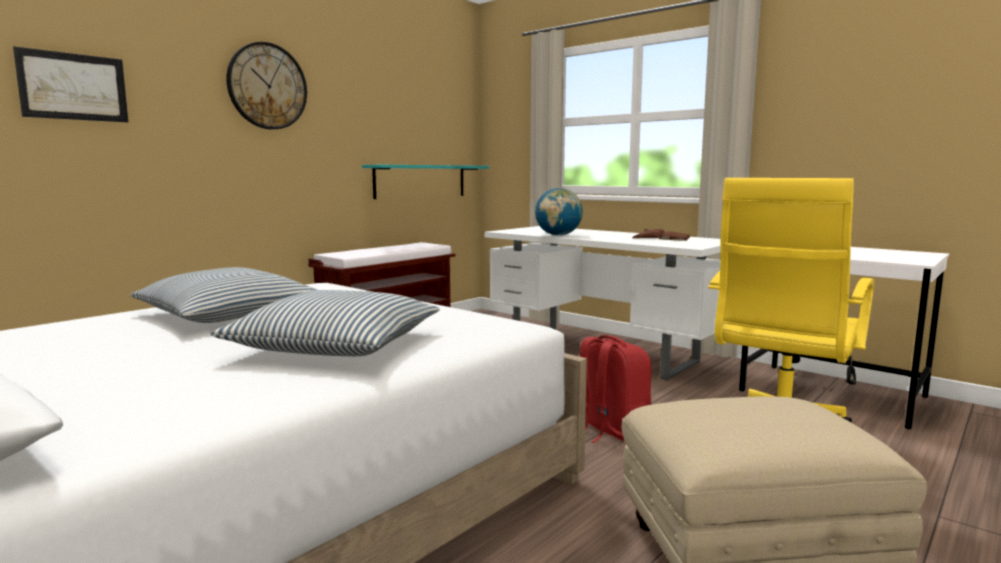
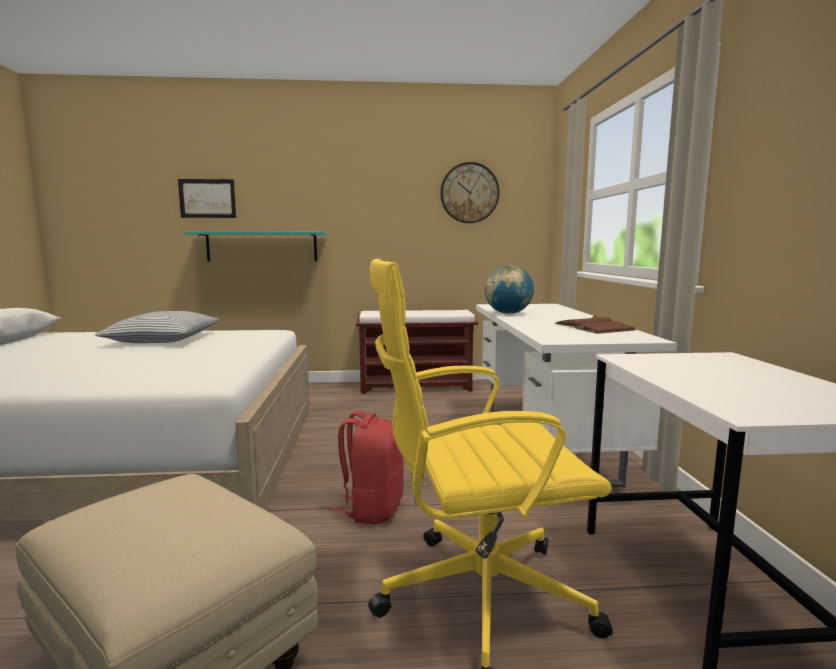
camera: 45 degrees right, 0 degrees up
(267, 86) = (331, 186): wall clock -> wall clock (469, 193)
(336, 346) = (102, 367): pillow -> none
(420, 181) = (473, 256): turquoise shelf -> turquoise shelf (262, 246)

